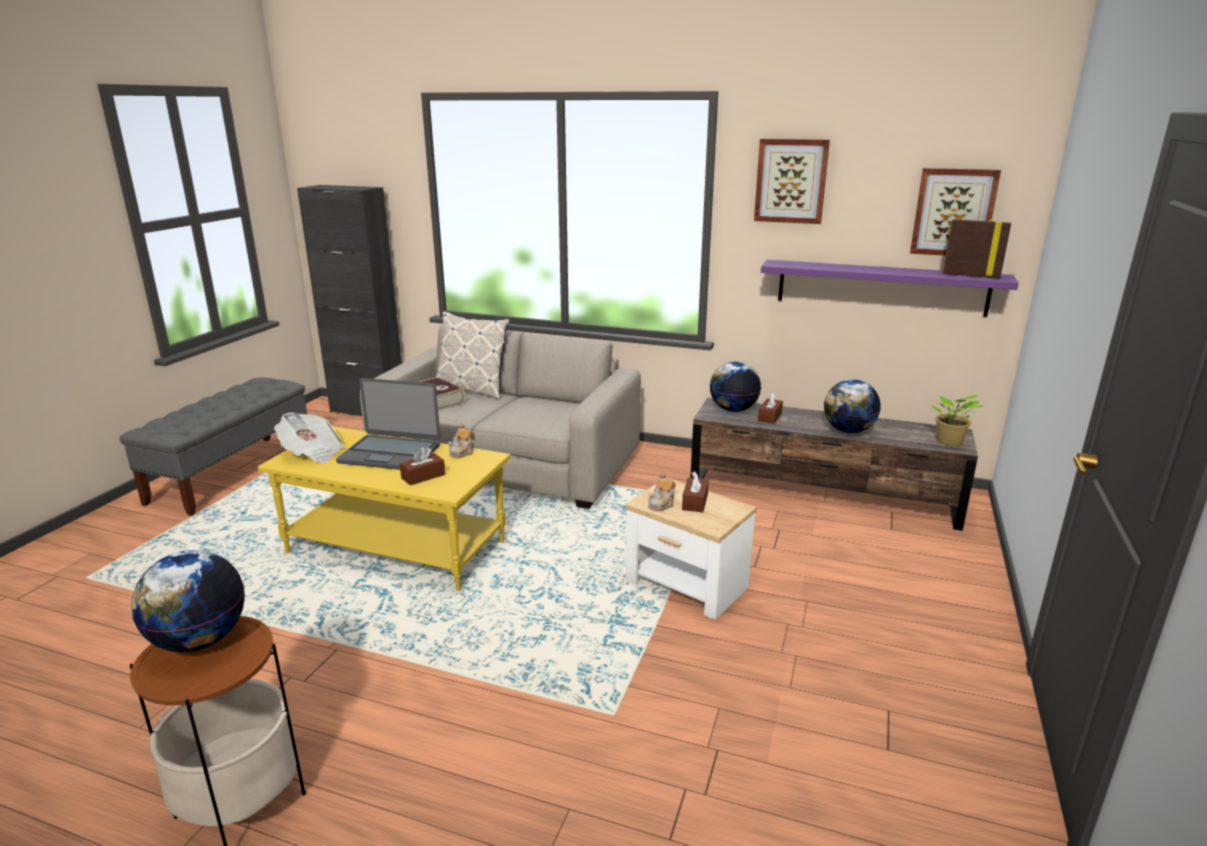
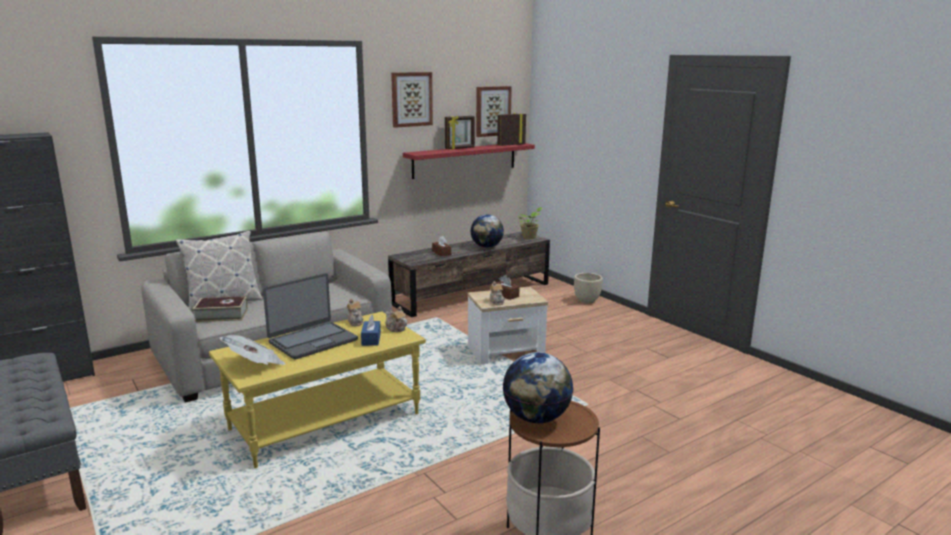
camera: 55 degrees left, 5 degrees down
(423, 476) = (371, 339): brown tissue box -> blue tissue box
(466, 477) = (395, 328): none -> teapot
(733, 410) = (417, 256): globe -> none
(865, 267) = (460, 148): none -> picture frame
(881, 287) = (465, 160): purple shelf -> red shelf
(966, 585) = (587, 301): none -> beige planter

